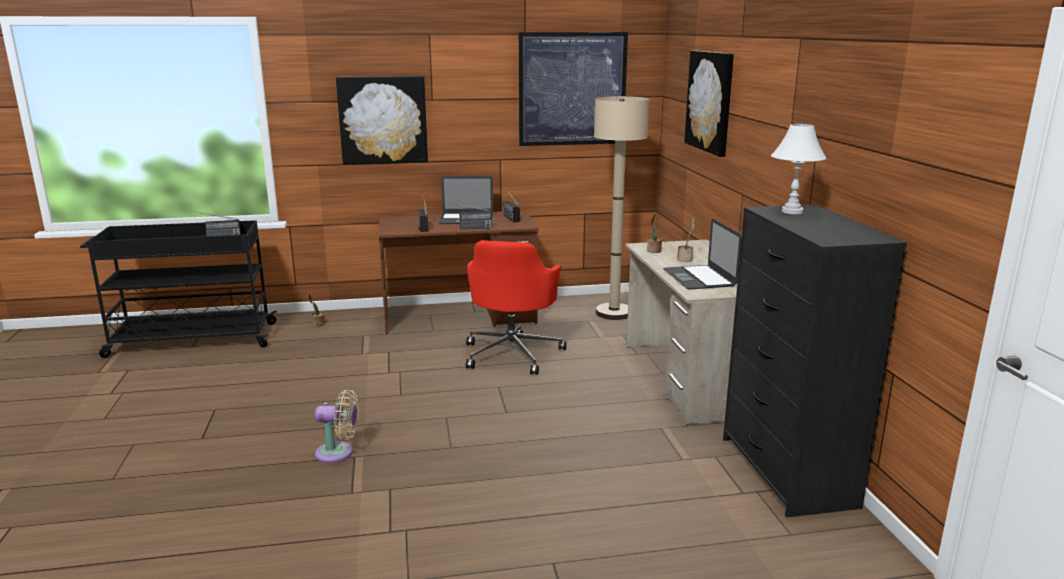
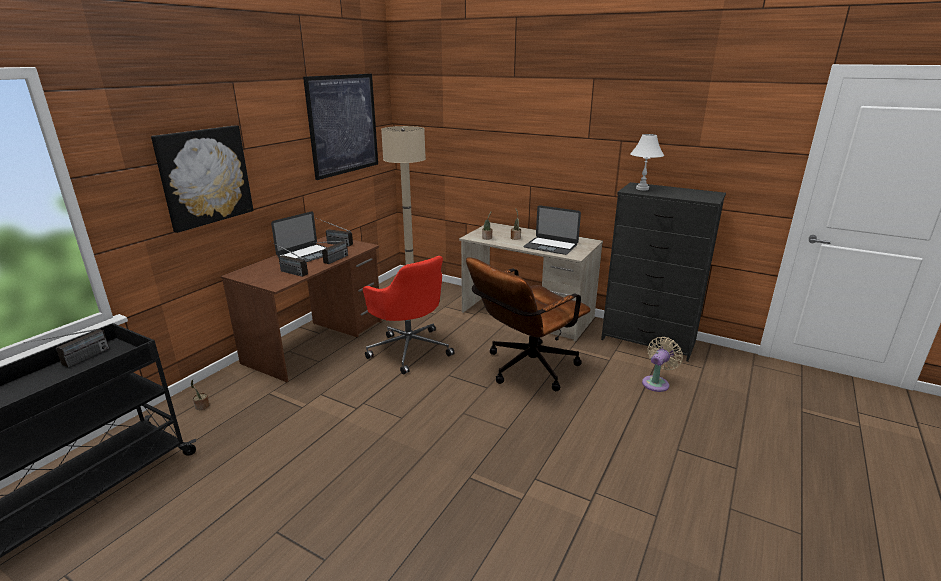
camera: 50 degrees left, 5 degrees up
(338, 453) = (455, 483): beige fan -> beige fan (657, 383)
(572, 418) = (525, 369): none -> brown office chair
(710, 101) = (477, 124): picture -> none

